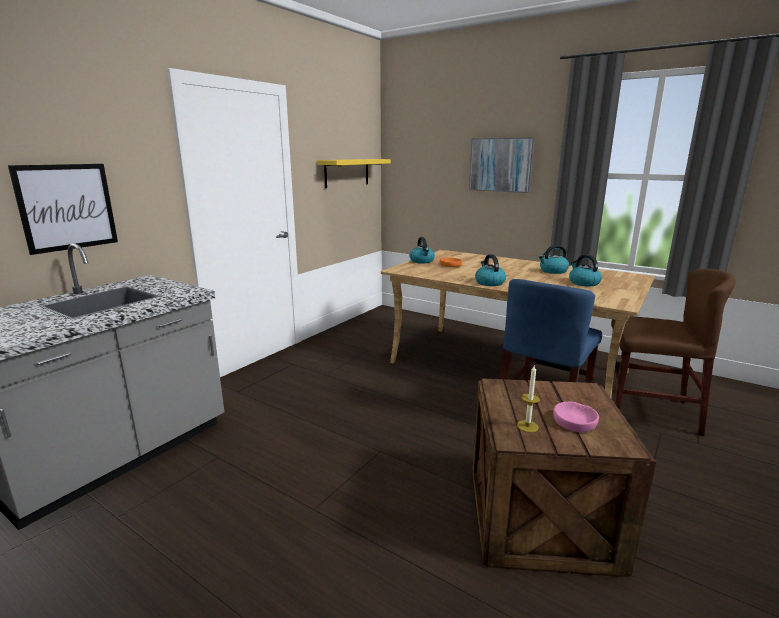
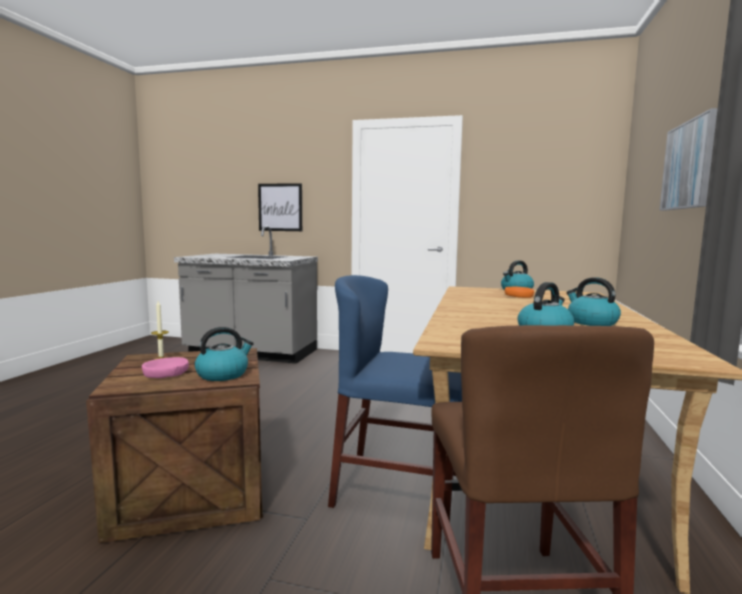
camera: 70 degrees right, 10 degrees down
(347, 172) = (547, 196): yellow shelf -> none
(489, 283) = (460, 305): kettle -> kettle (223, 374)

